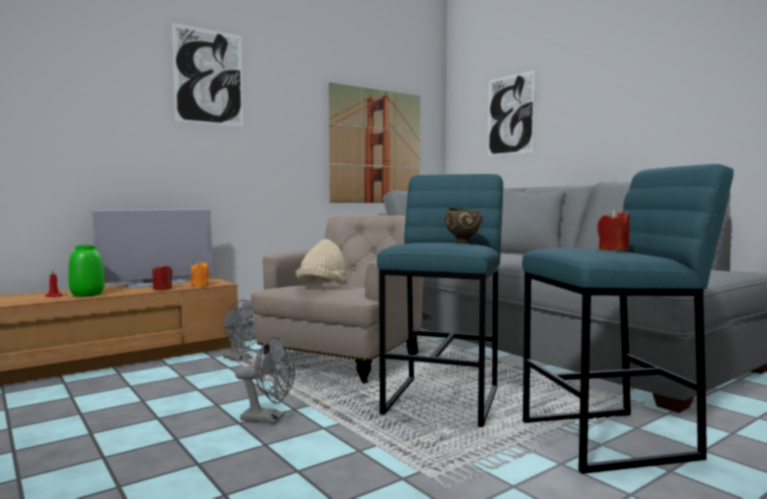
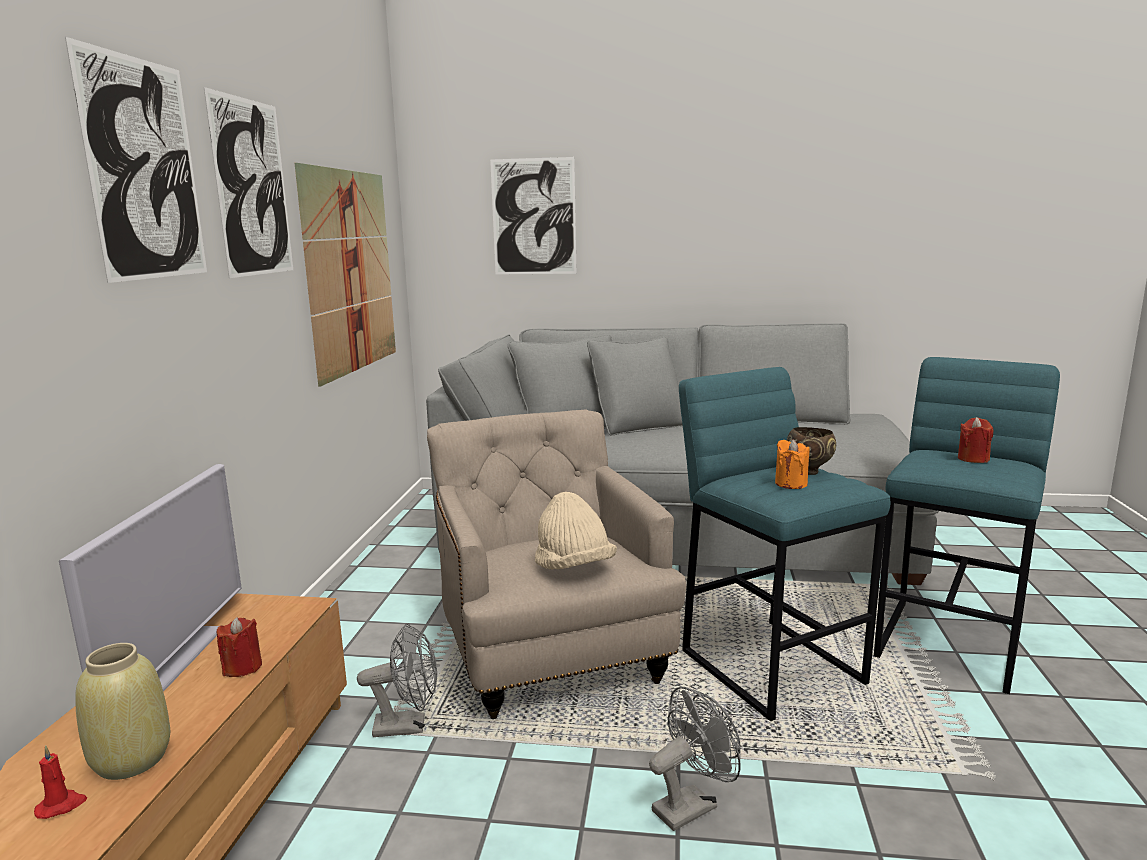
camera: 45 degrees left, 10 degrees up
(87, 294) = (131, 760): green vase -> beige vase
(200, 285) = (280, 627): orange candle -> orange candle (791, 484)
(288, 92) = (252, 188): none -> picture

